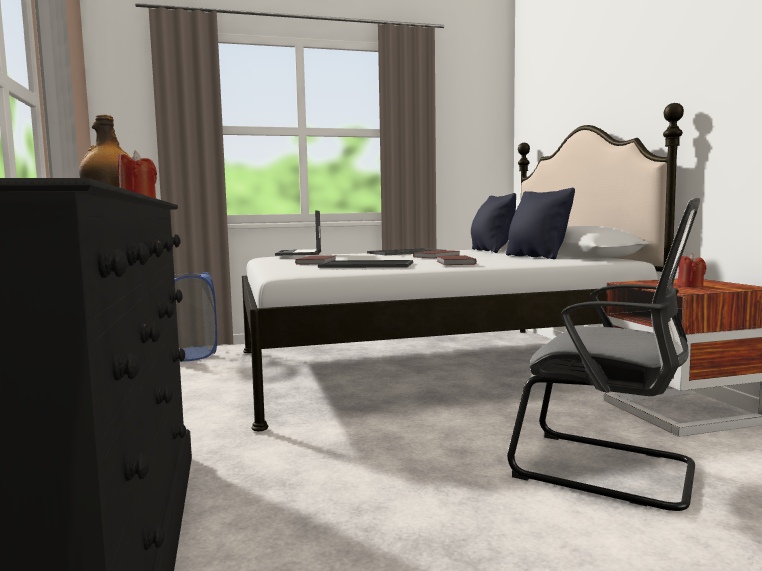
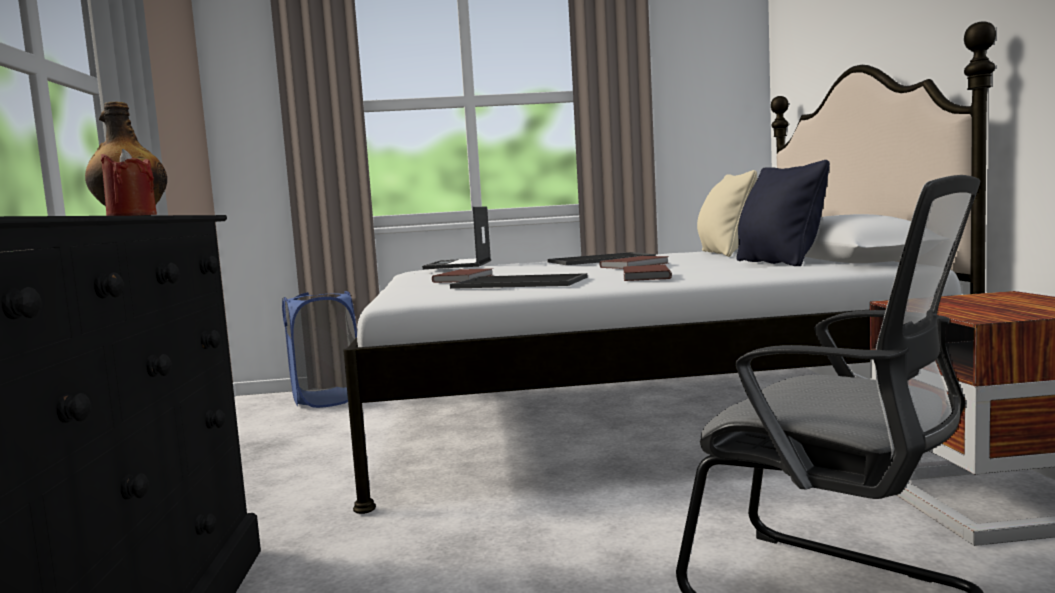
camera: 10 degrees right, 0 degrees up
(491, 251) = (727, 253): black pillow -> beige pillow
(690, 286) = (999, 307): red candle -> none

